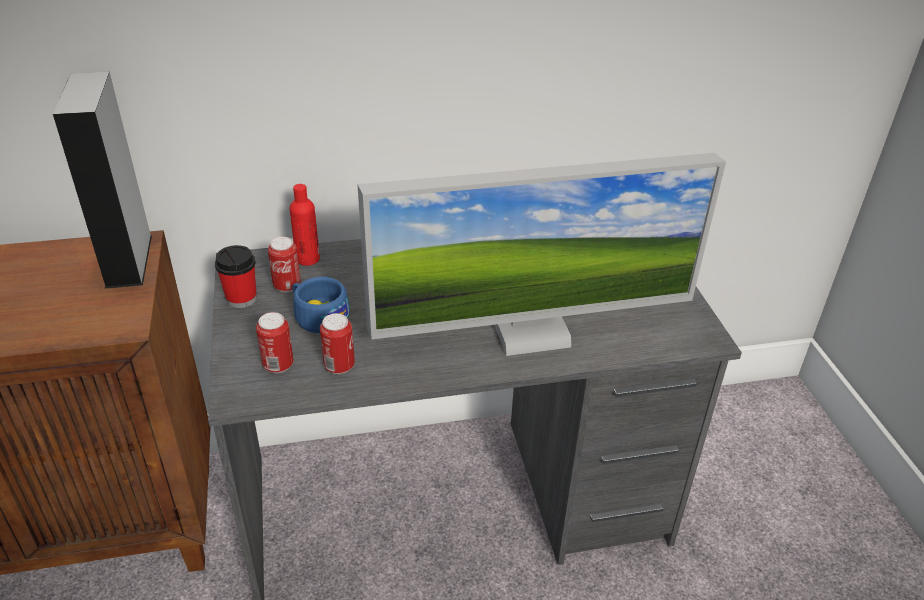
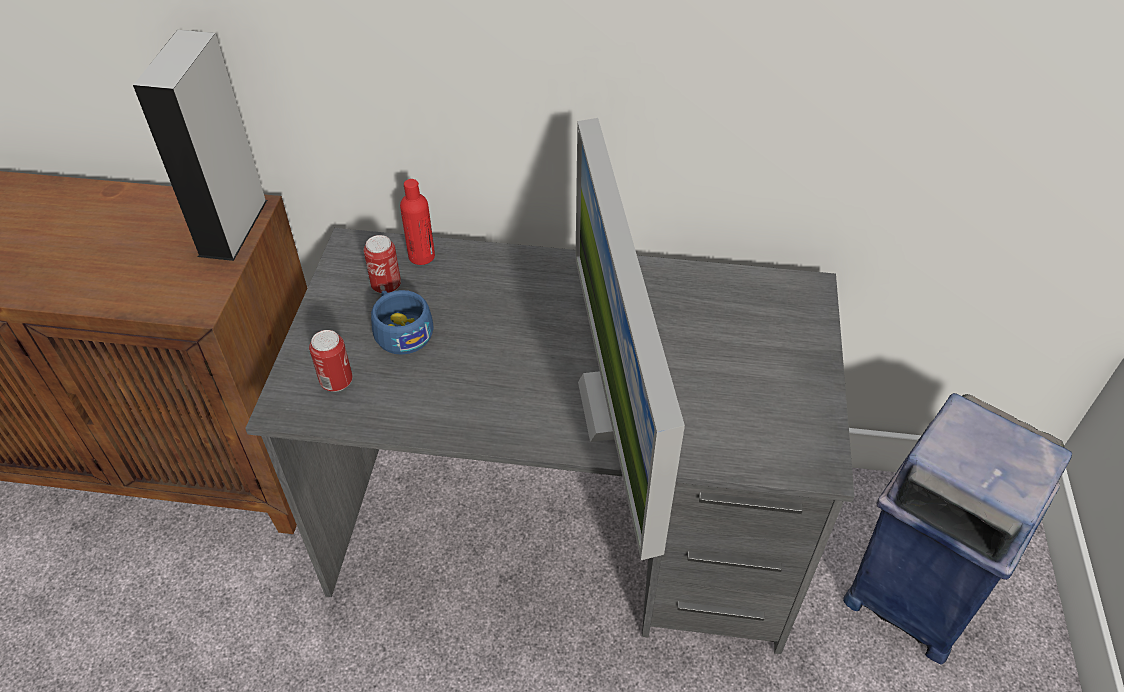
camera: 20 degrees right, 10 degrees up
(241, 299) = (335, 291): cup -> none
(339, 366) = (396, 398): can -> none
(530, 332) = (617, 407): monitor -> monitor turned 75 degrees clockwise
(748, 472) = (911, 593): none -> blue trash can

